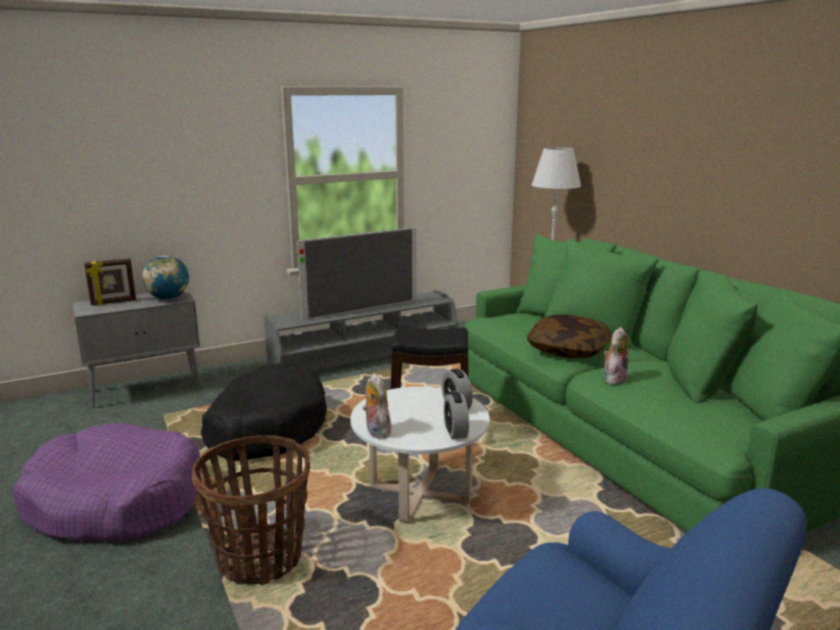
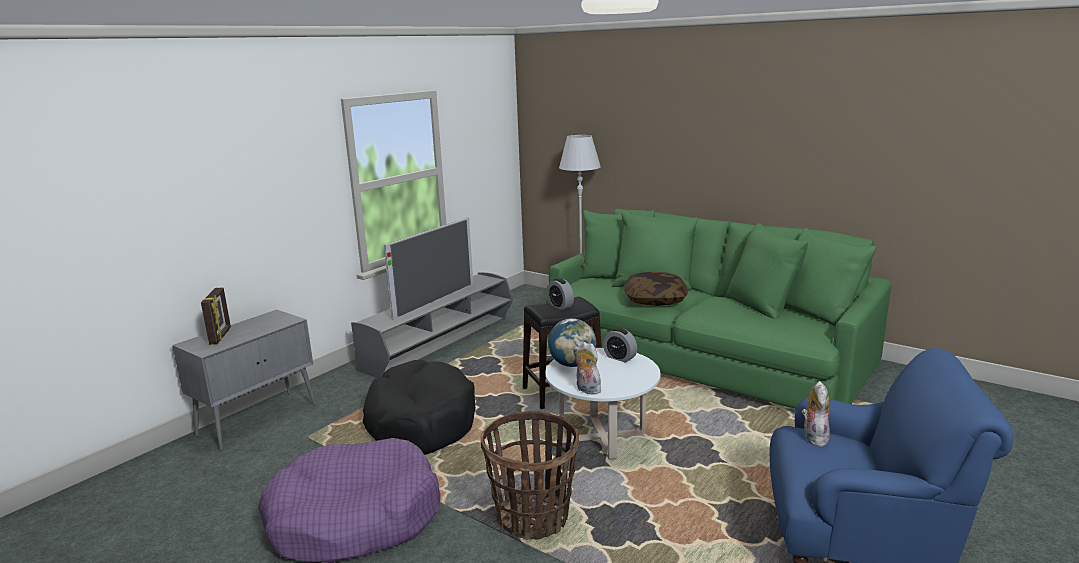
camera: 25 degrees left, 0 degrees up
(113, 302) = (221, 336): picture frame -> picture frame turned 45 degrees counterclockwise
(168, 298) = (275, 322): globe -> globe (572, 364)
(455, 431) = (642, 376): alarm clock -> alarm clock (560, 306)
(614, 378) = (708, 314): plush toy -> plush toy (813, 437)

